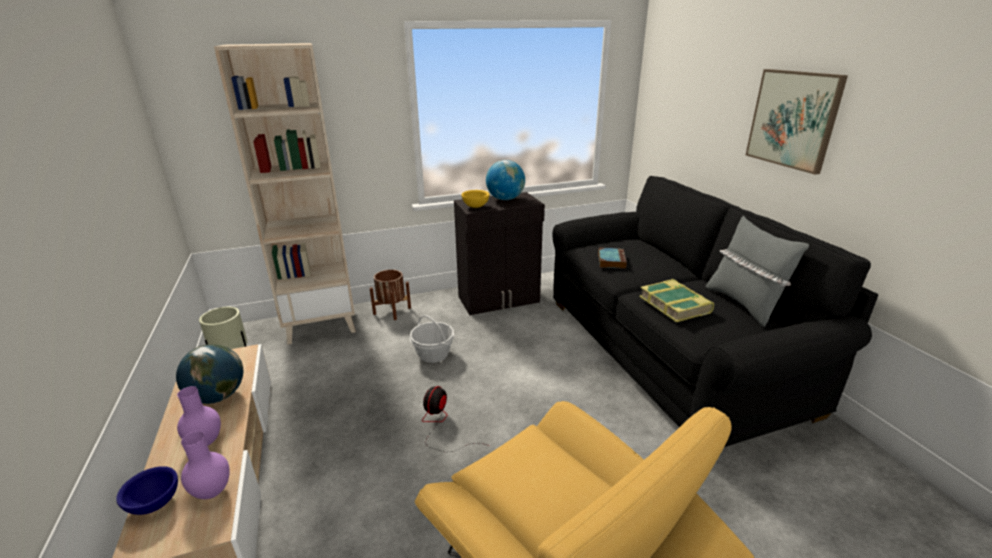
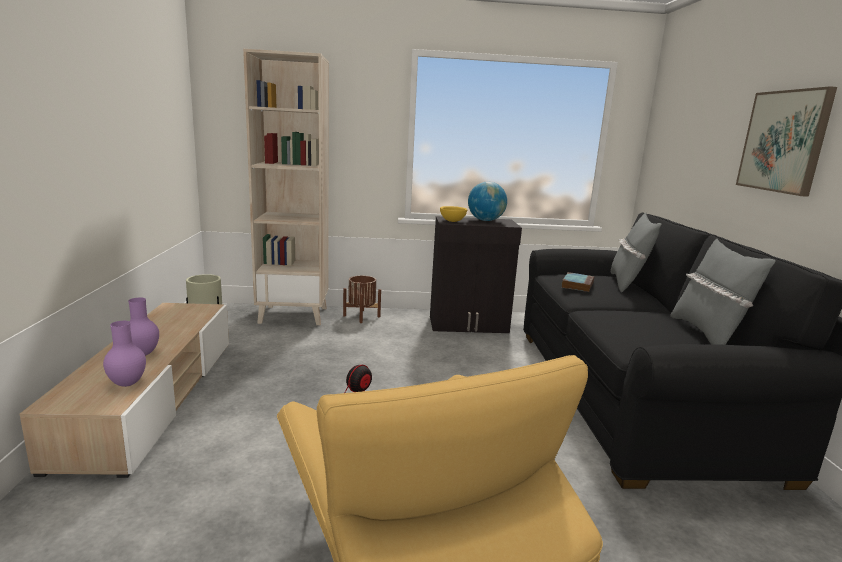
camera: 15 degrees right, 10 degrees down
(155, 504) = (82, 381): blue bowl -> none
(218, 397) = (171, 329): globe -> none
(433, 354) = (382, 352): basket -> none
(650, 249) = (627, 283): none -> grey pillow
(675, 305) = (624, 322): book -> none

